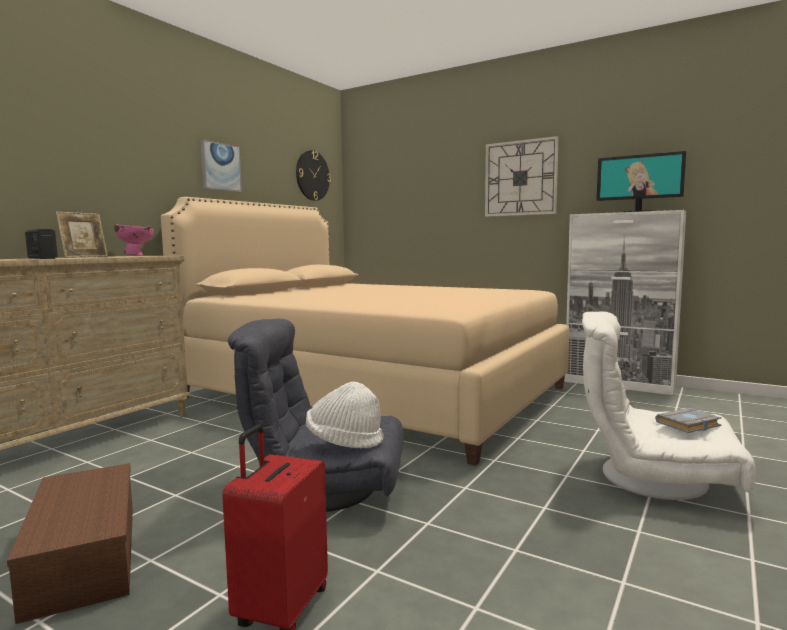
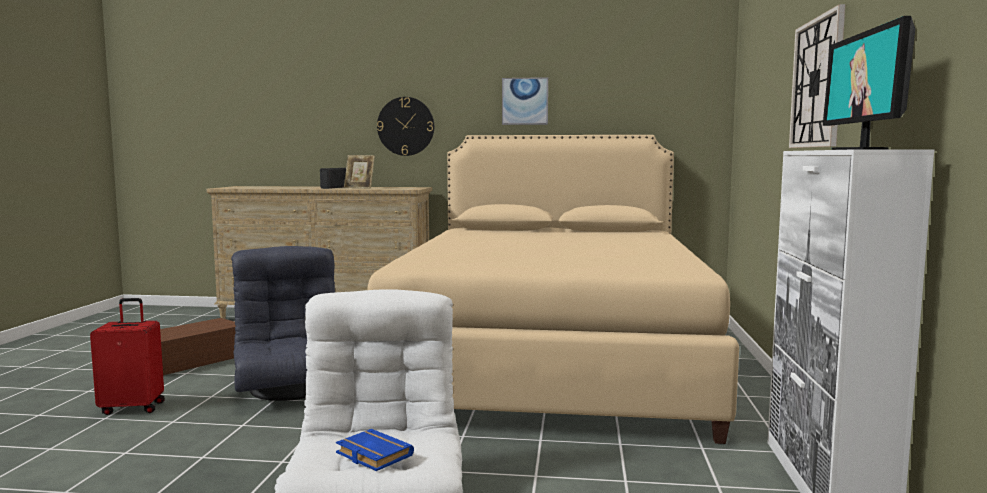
camera: 65 degrees right, 0 degrees up
(135, 255) = (414, 187): pink bowl -> none
(312, 175) = (668, 93): wall clock -> wall clock (405, 126)
(344, 441) = (264, 347): white hat -> none
(688, 425) = (371, 455): grey book -> blue book

